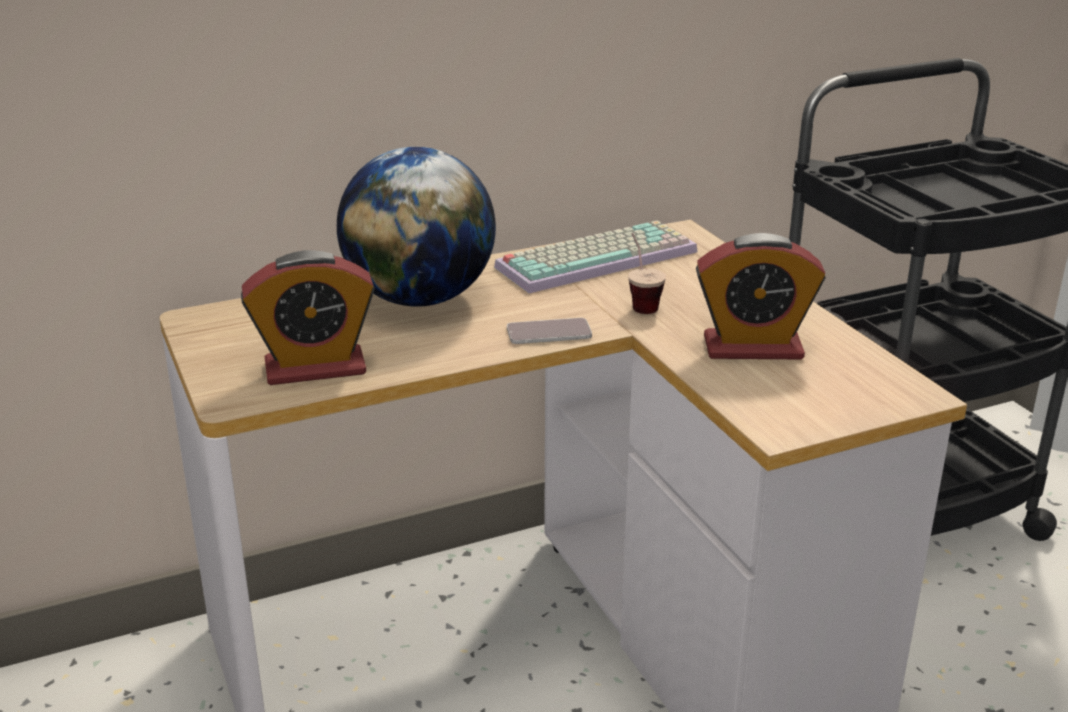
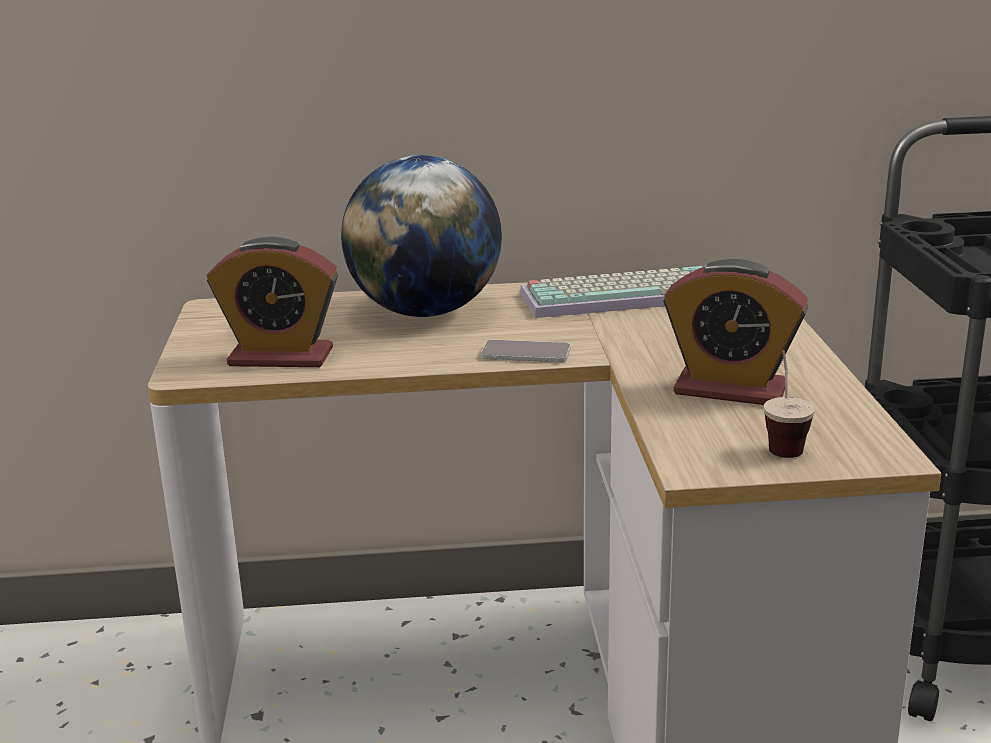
camera: 20 degrees right, 5 degrees down
(640, 303) = (642, 337): cup -> cup (783, 442)

